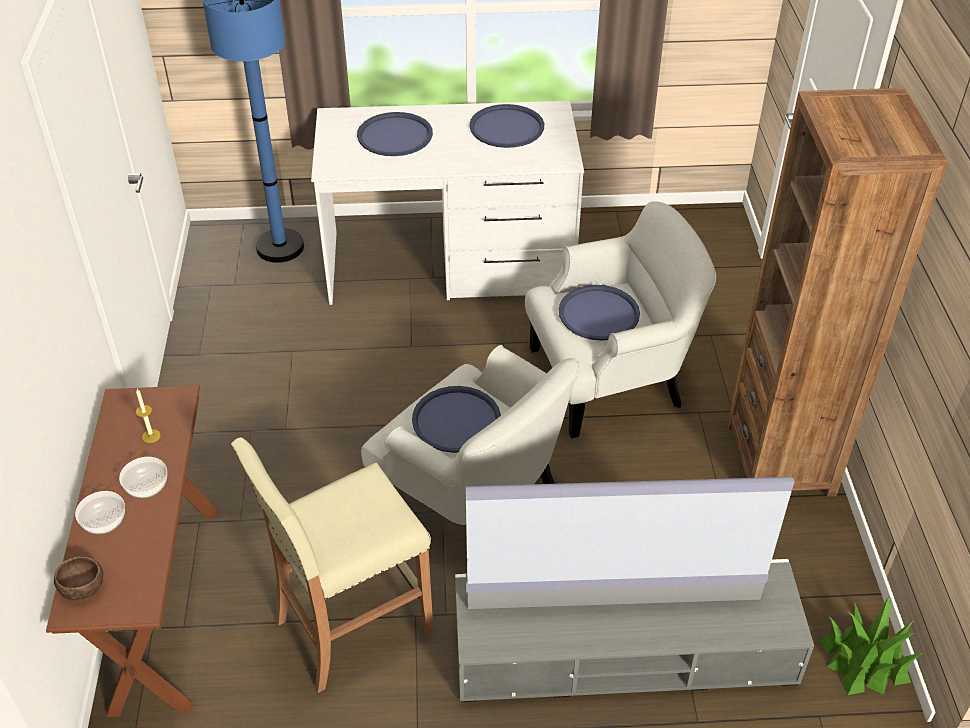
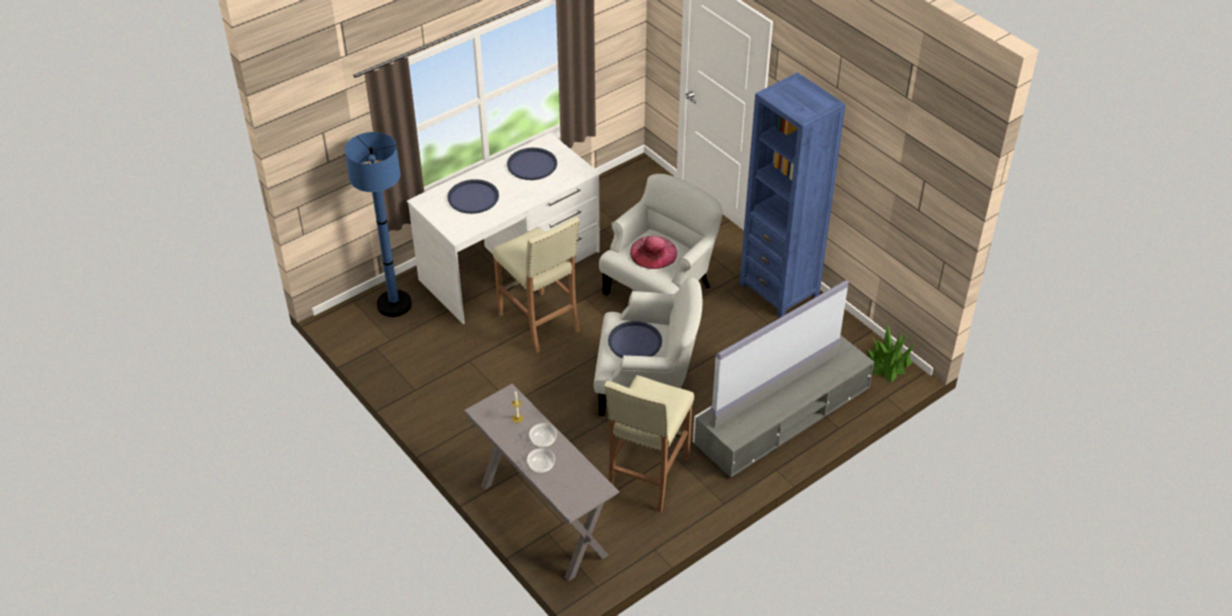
camera: 35 degrees left, 0 degrees up
(82, 586) = (565, 496): brown bowl -> none
(166, 605) = (543, 519): brown console table -> grey console table
(417, 346) = (539, 322): none -> beige stool
(598, 314) = (653, 252): blue tray -> pink hat
(780, 458) = (779, 289): brown bookcase -> blue bookcase

